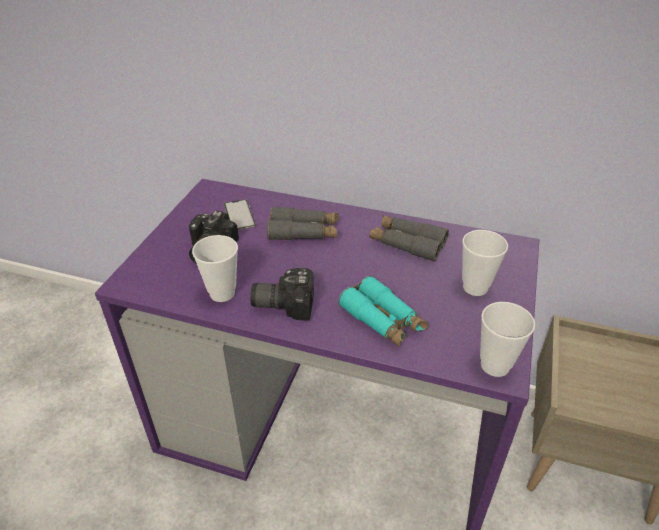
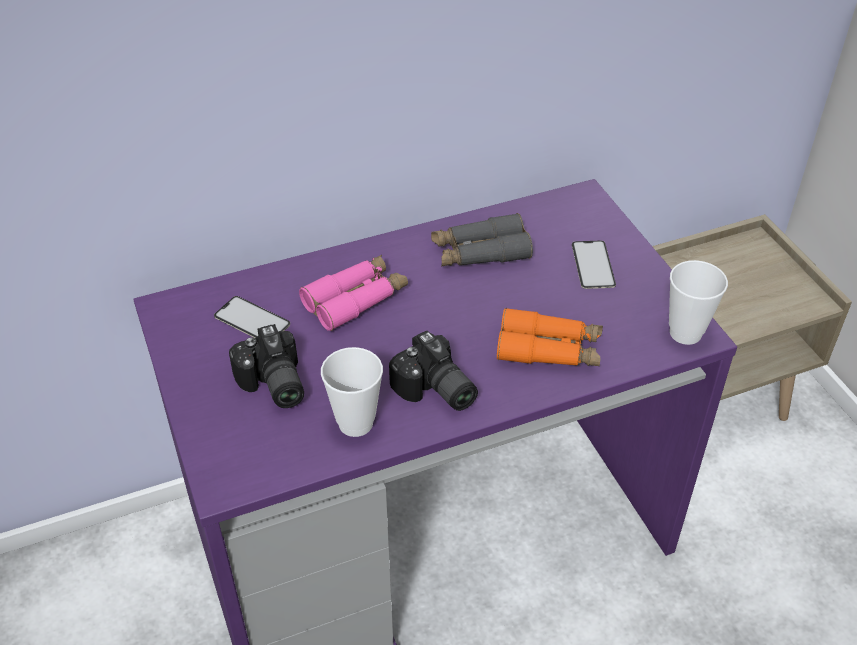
camera: 40 degrees left, 5 degrees up
(284, 302) = (434, 391): camera -> camera turned 90 degrees counterclockwise
(304, 232) = (356, 299): grey binoculars -> pink binoculars
(383, 320) = (549, 350): turquoise binoculars -> orange binoculars
(475, 287) = (593, 265): cup -> phone

